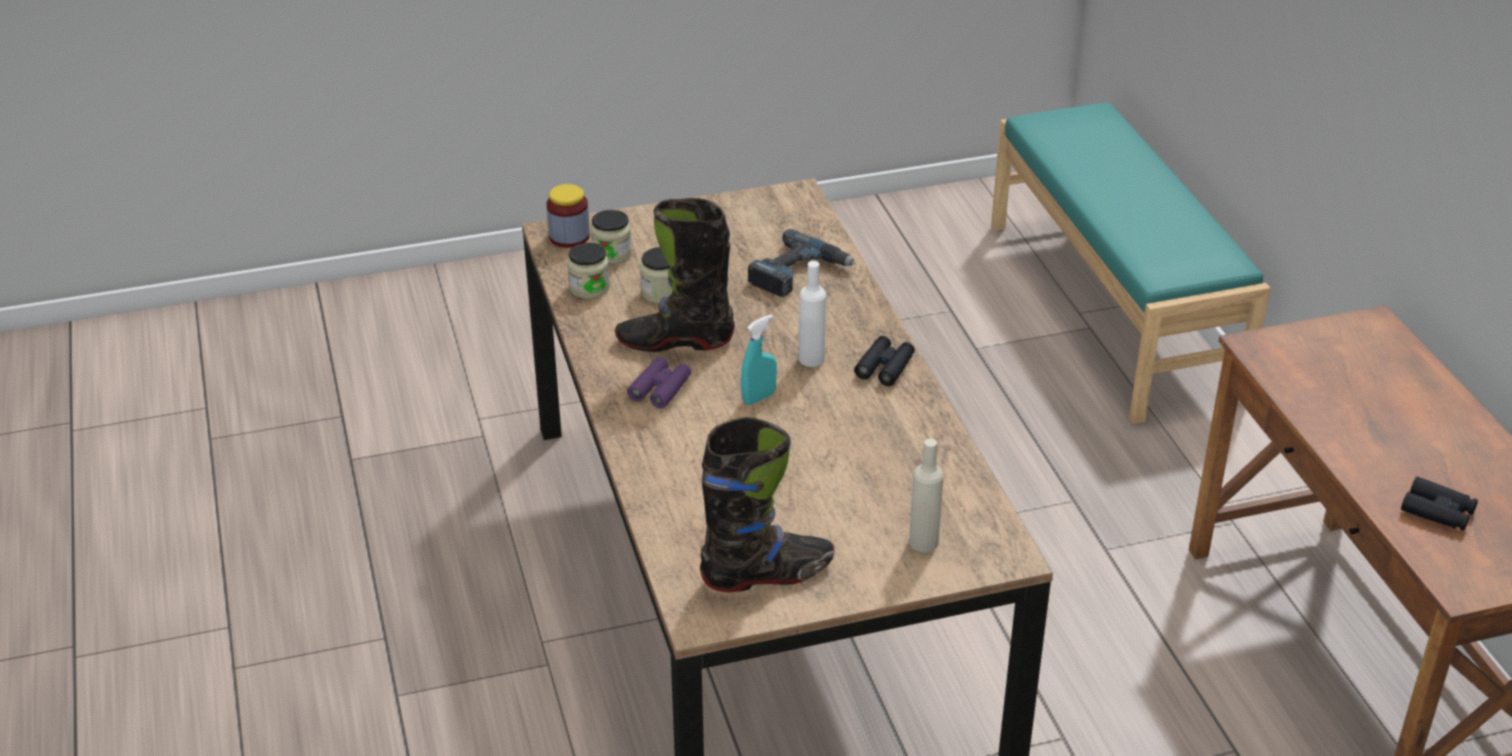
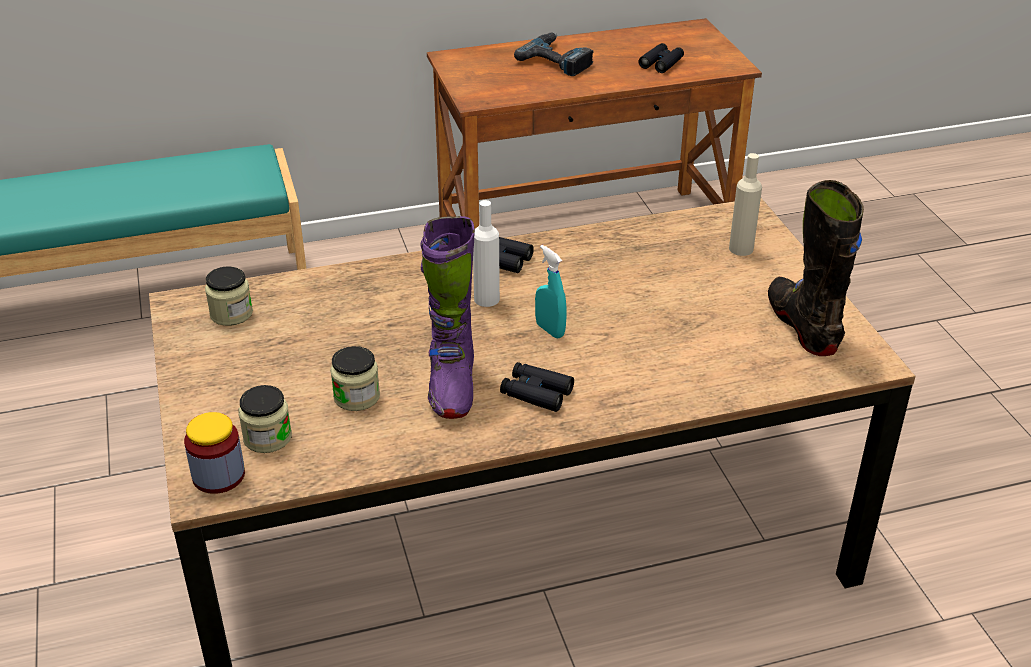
camera: 90 degrees left, 0 degrees up
(589, 288) = (338, 453): jar -> jar (231, 314)
(660, 388) = (536, 393): purple binoculars -> black binoculars
(675, 341) = (451, 385): black boot -> purple boot
(799, 273) = (336, 304): power drill -> power drill (558, 60)

